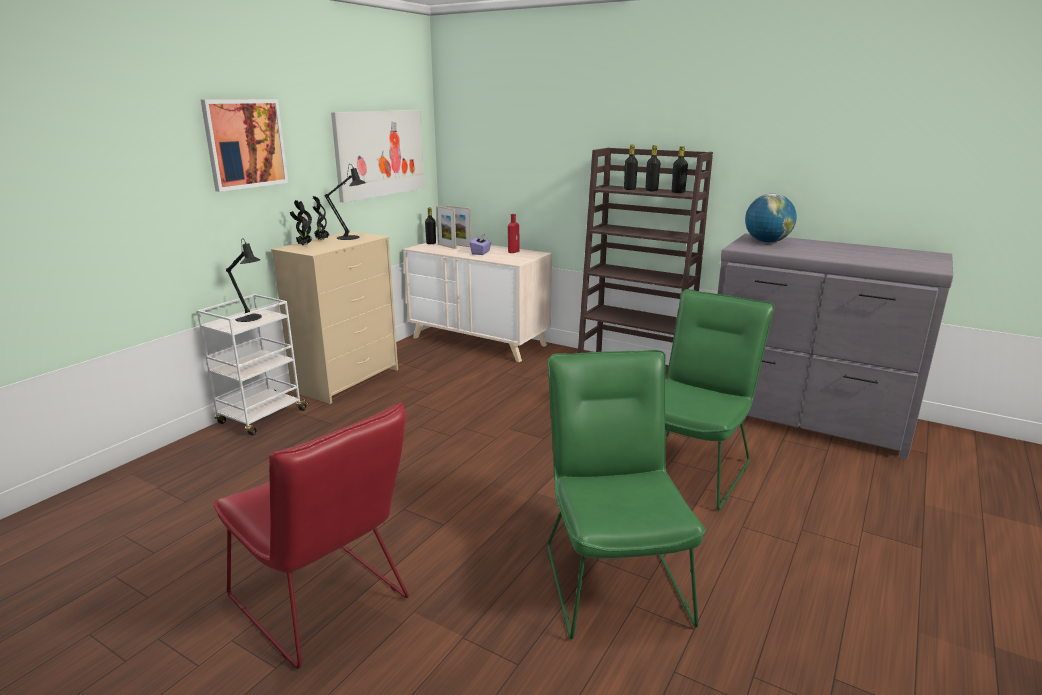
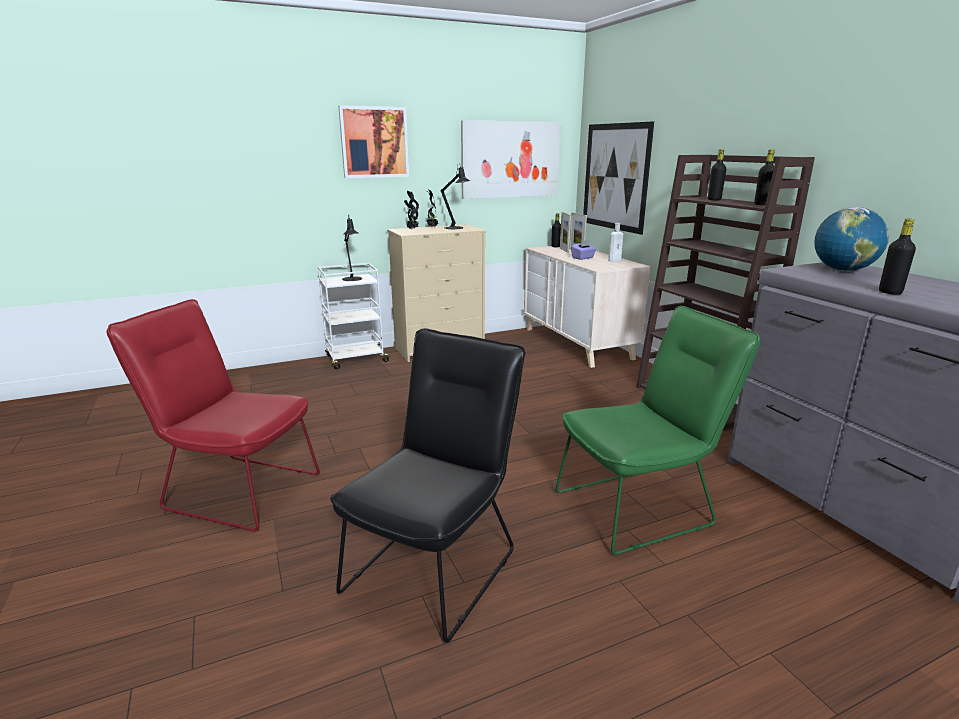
camera: 35 degrees right, 0 degrees up
(325, 604) = (235, 489): red chair -> red chair turned 120 degrees clockwise
(492, 167) = (615, 177): none -> picture
(514, 251) = (615, 260): red bottle -> white bottle
(613, 576) = (437, 563): green chair -> black chair
(651, 190) = (735, 202): black bottle -> black bottle (890, 292)

